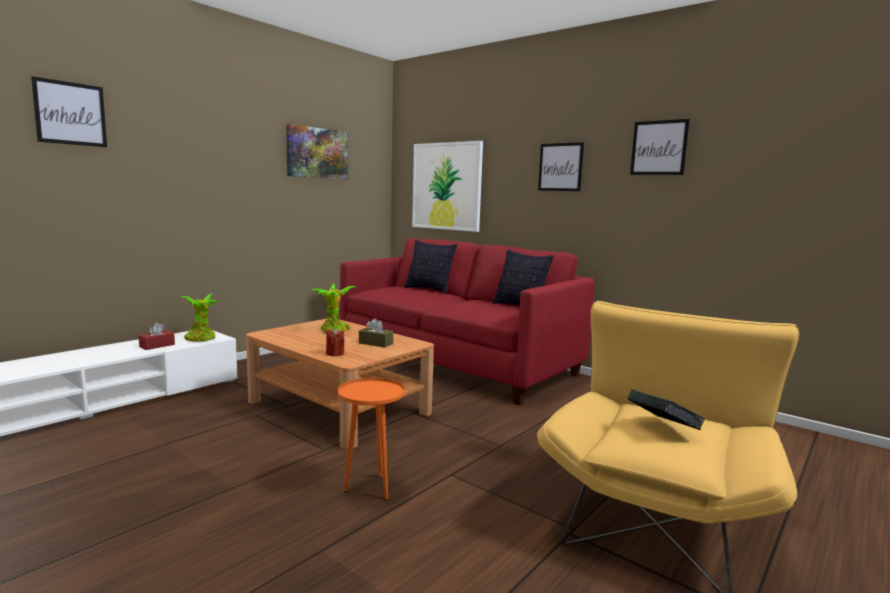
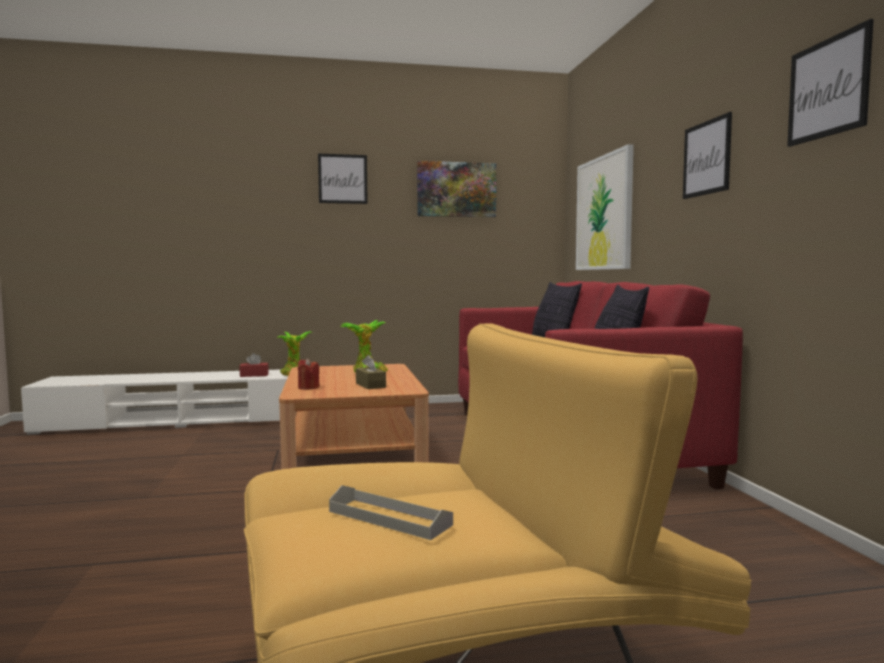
camera: 40 degrees right, 5 degrees down
(70, 113) = (210, 172): picture -> picture (342, 179)
(371, 488) = (229, 531): orange side table -> none
(662, 428) = (389, 518): book -> grey tray

